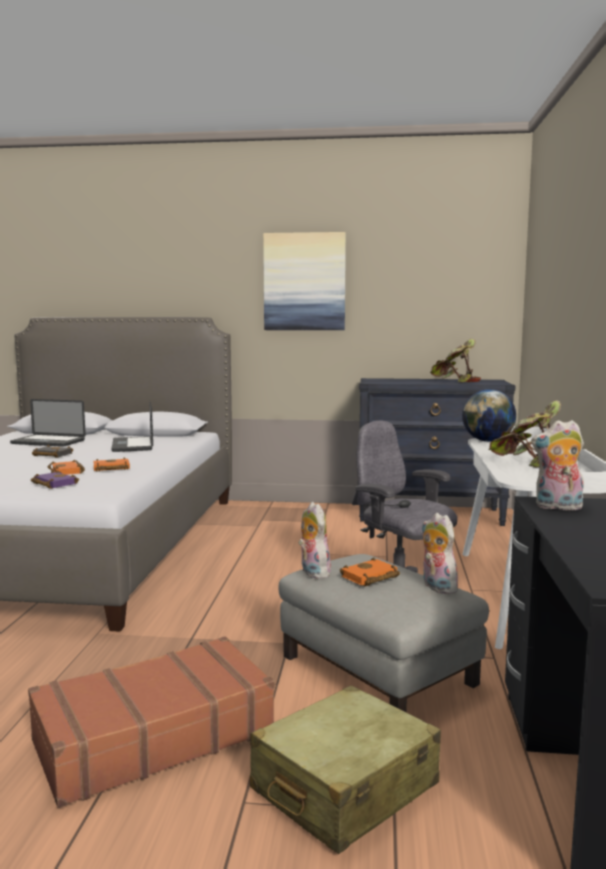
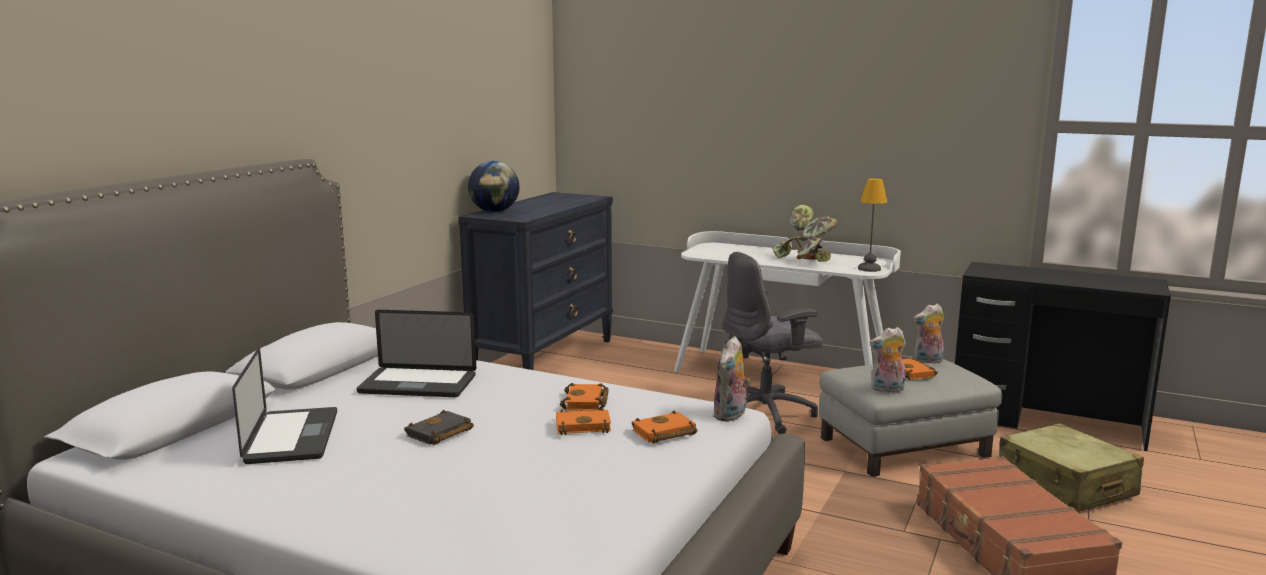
camera: 70 degrees left, 5 degrees up
(48, 442) = (292, 437): laptop -> laptop turned 45 degrees counterclockwise
(53, 484) = (663, 433): purple book -> orange book
(304, 282) = (395, 92): picture -> none
(454, 381) = (552, 202): potted plant -> none
(488, 441) = (702, 254): globe -> globe (494, 211)
(533, 480) = (869, 269): none -> table lamp
(557, 507) = (996, 273): plush toy -> plush toy (731, 415)

